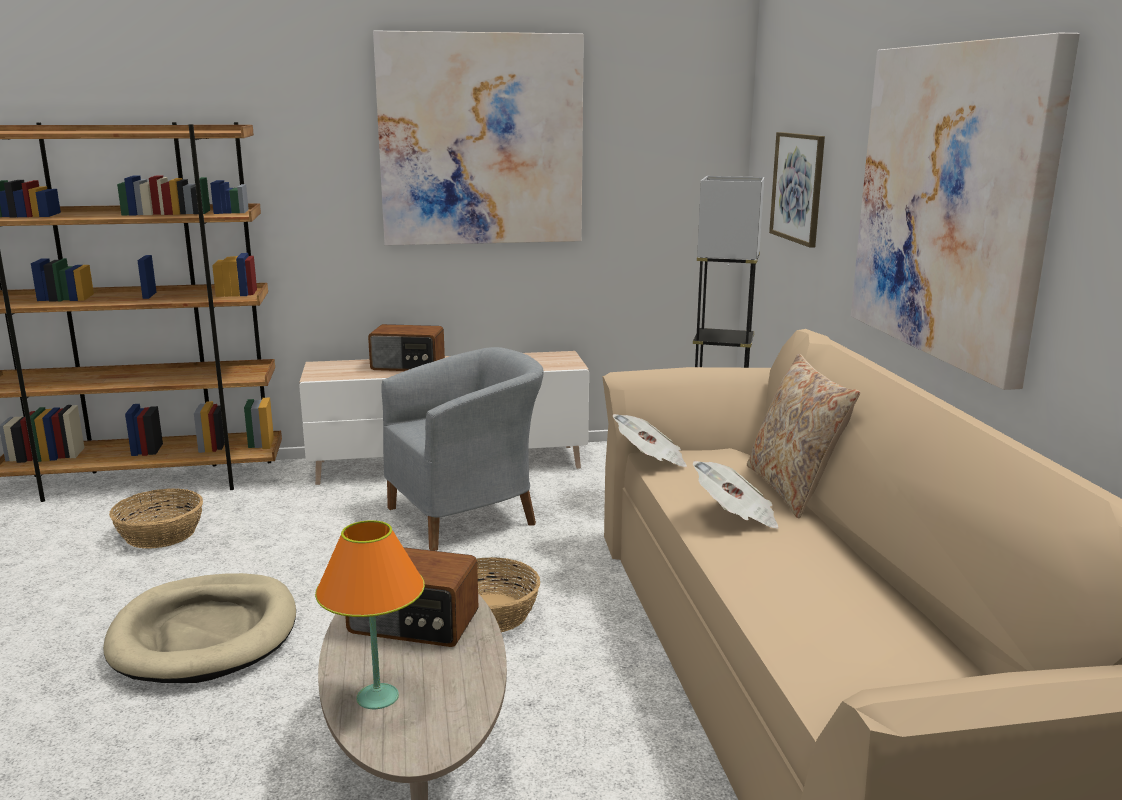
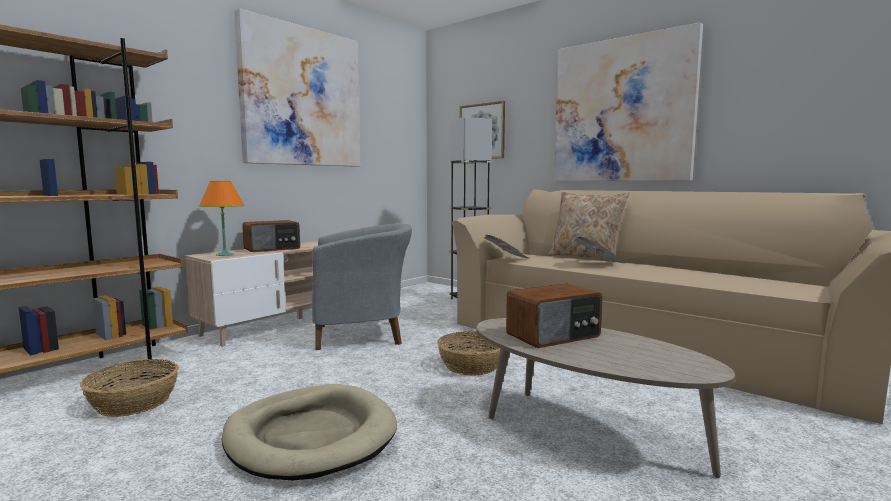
camera: 40 degrees left, 10 degrees down
(377, 697) = (629, 362): orange table lamp -> orange table lamp (225, 254)
(467, 515) = (363, 334): grey armchair -> grey armchair turned 60 degrees clockwise

